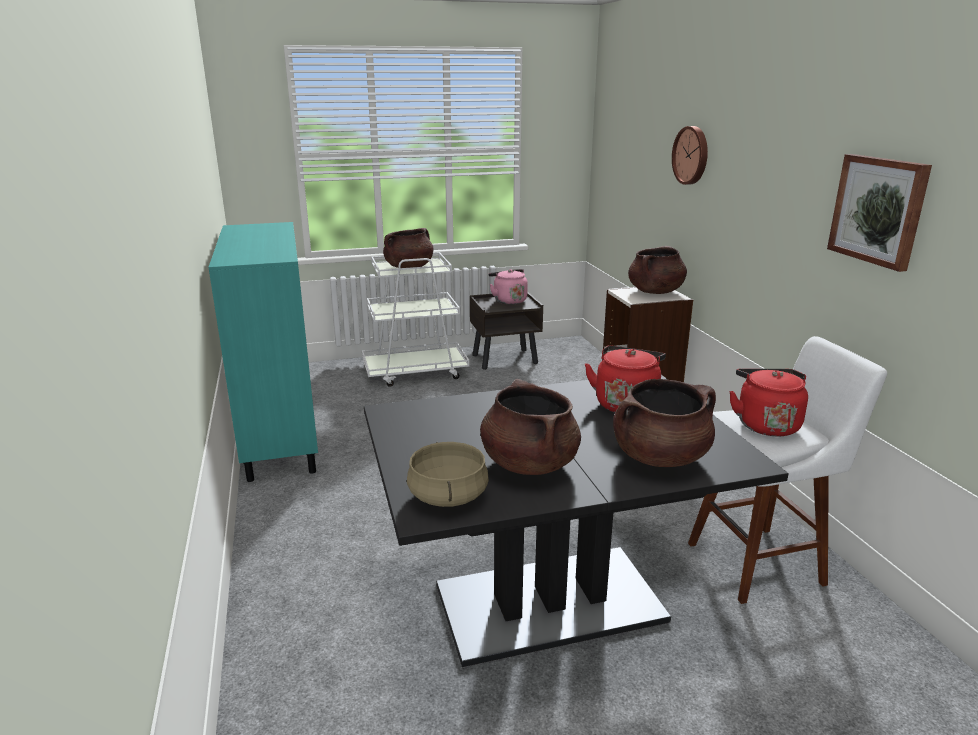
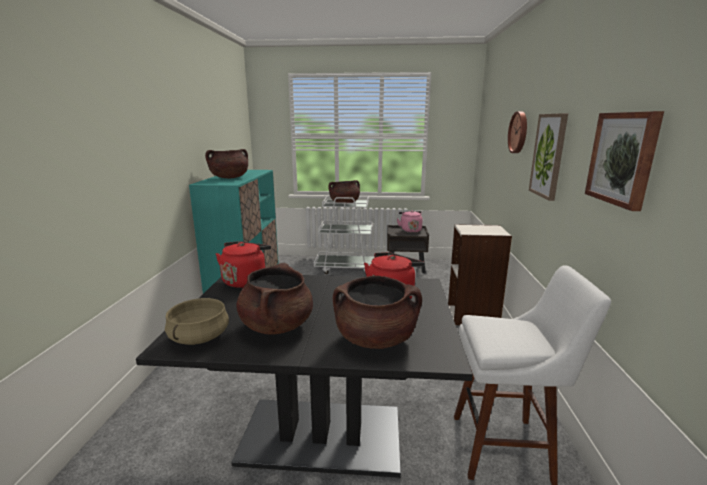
camera: 20 degrees right, 5 degrees down
(655, 292) = (487, 228): brown cooking pot -> brown cooking pot (229, 178)
(755, 194) = (549, 155): none -> picture
(765, 424) = (503, 331): red kettle -> red kettle (245, 280)

